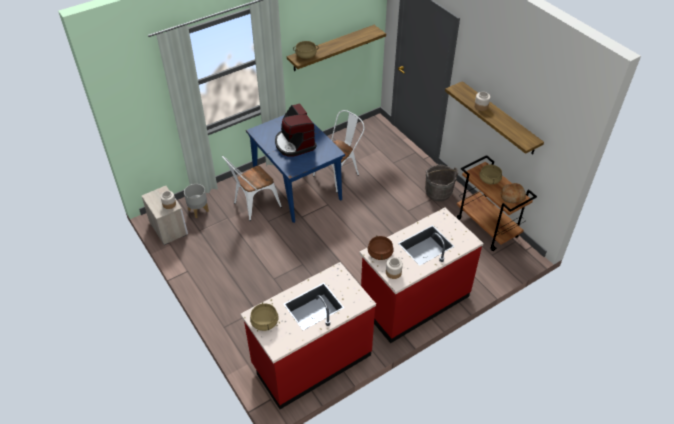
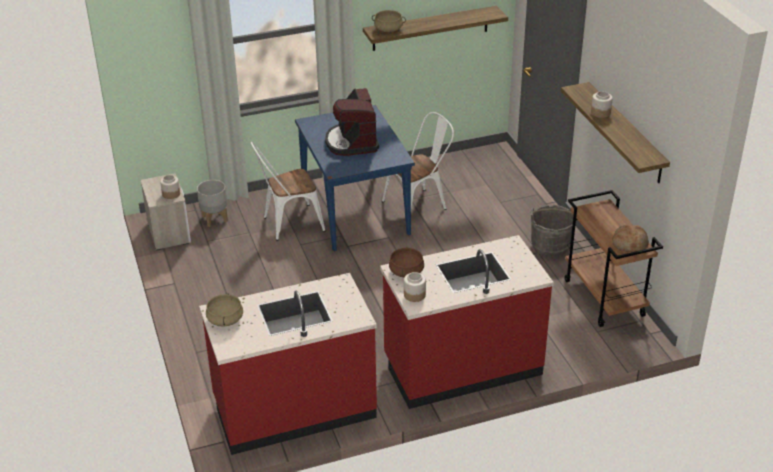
camera: 15 degrees right, 10 degrees down
(489, 179) = (606, 220): beige cooking pot -> none

